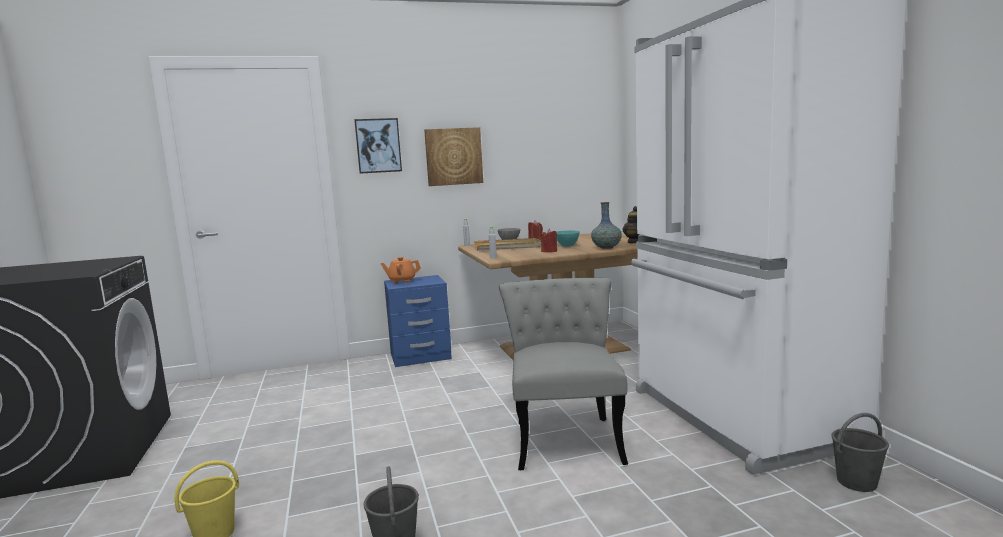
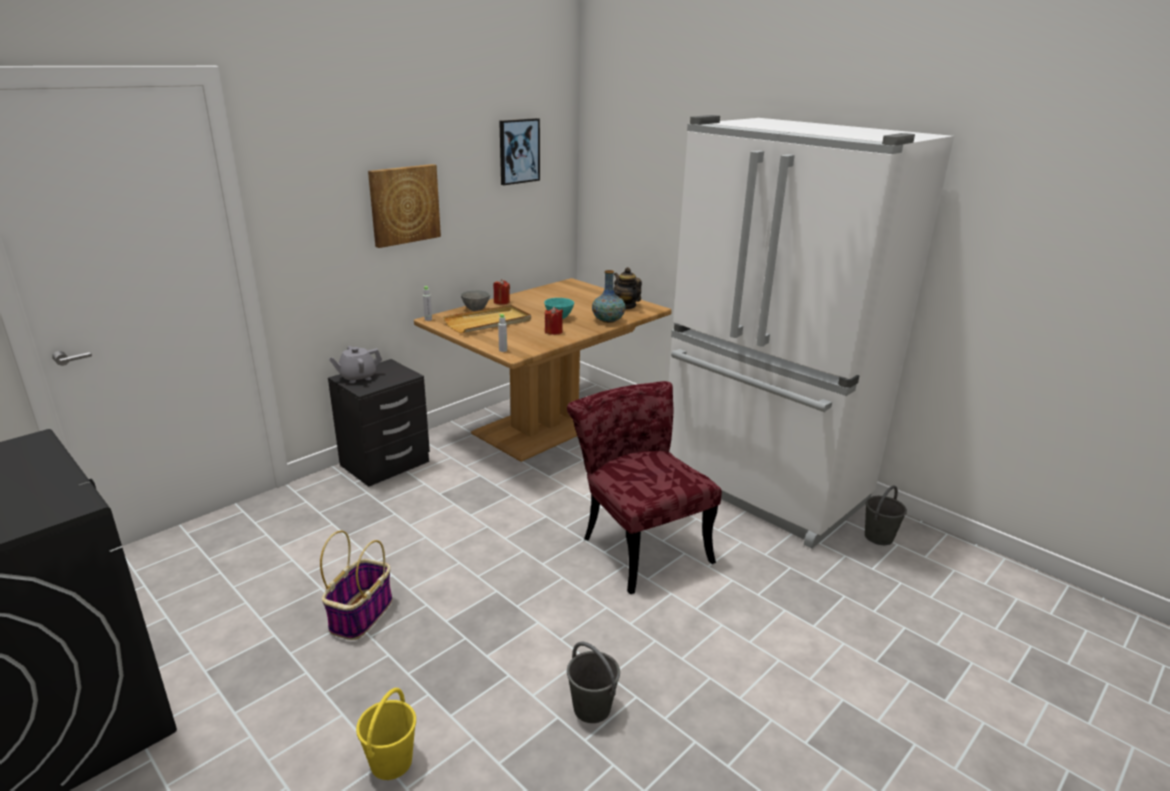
camera: 30 degrees left, 15 degrees up
(306, 437) = (361, 614): none -> basket
(378, 145) = (310, 197): picture -> picture (518, 151)
(402, 281) = (357, 377): orange teapot -> grey teapot
(420, 356) = (385, 464): blue nightstand -> black nightstand
(565, 436) = (638, 543): grey chair -> red chair

